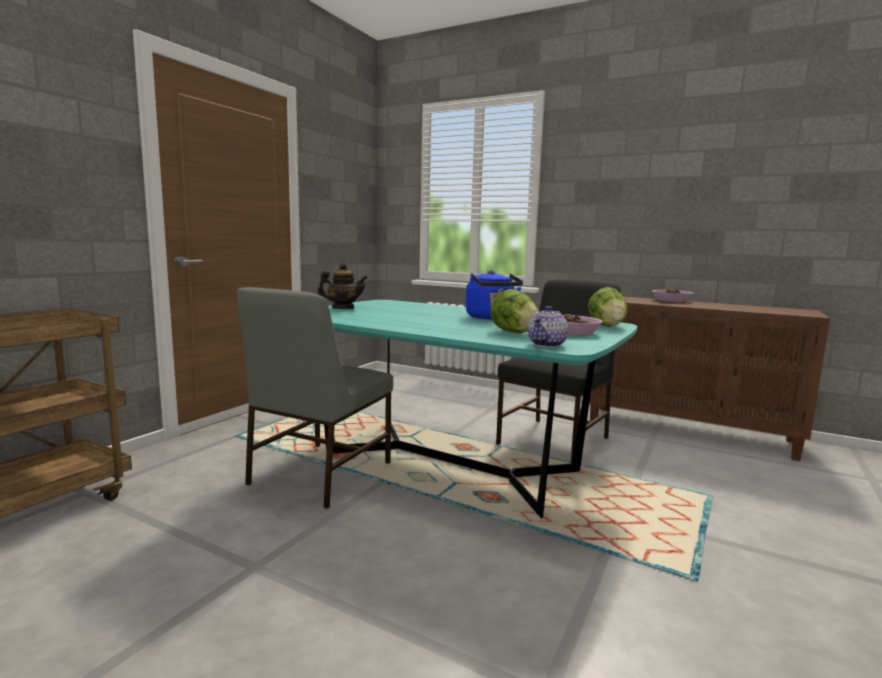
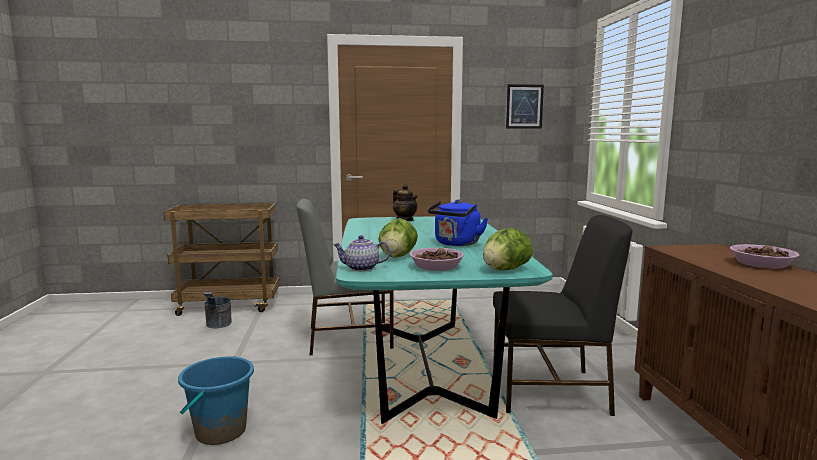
camera: 55 degrees right, 0 degrees up
(80, 547) = (217, 326): none -> grey bucket
(347, 181) = (524, 106): none -> picture
(454, 627) = (220, 431): none -> blue bucket

